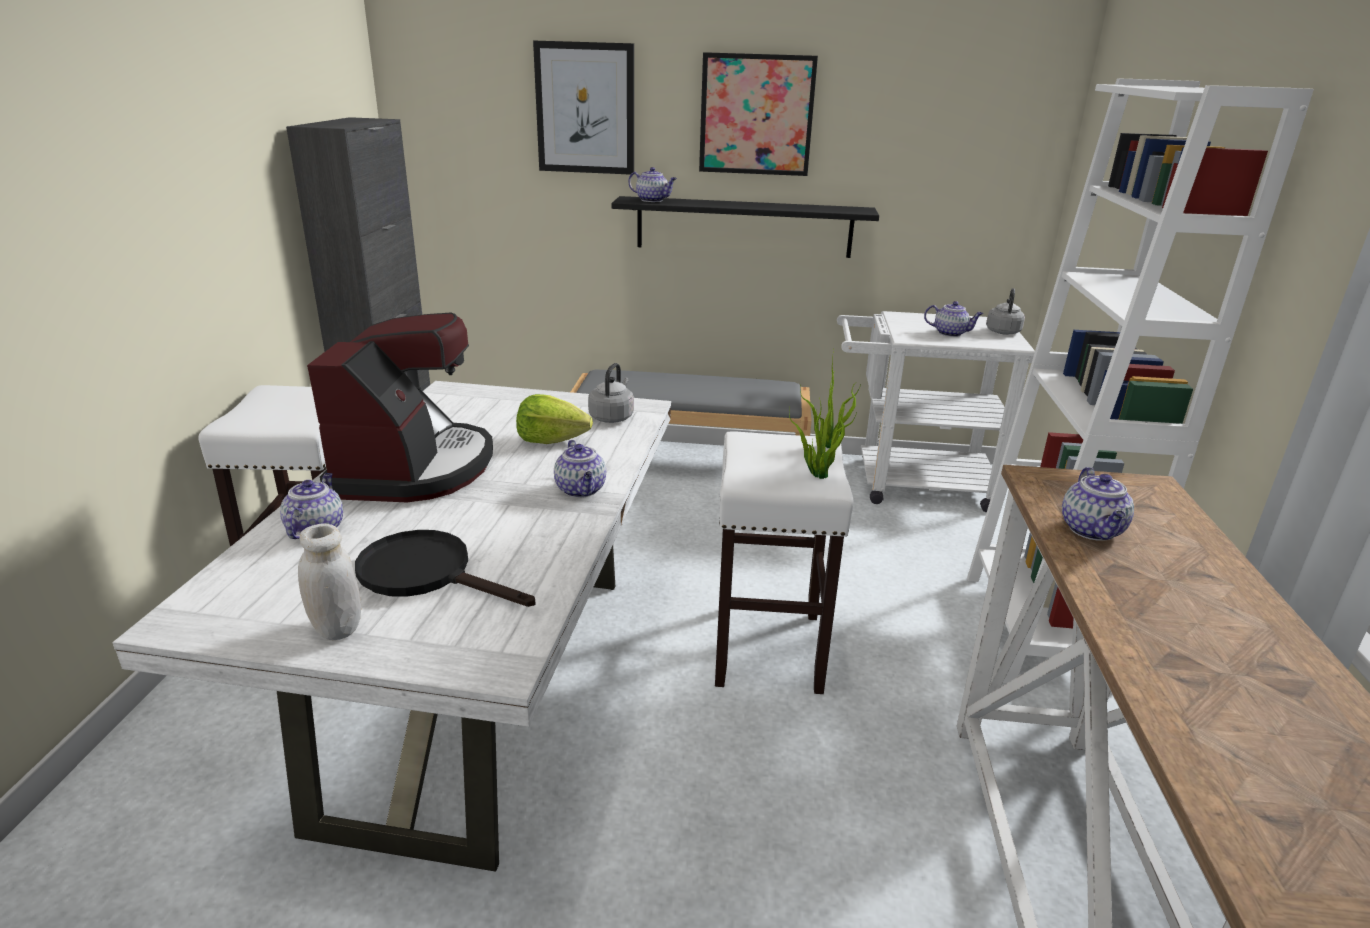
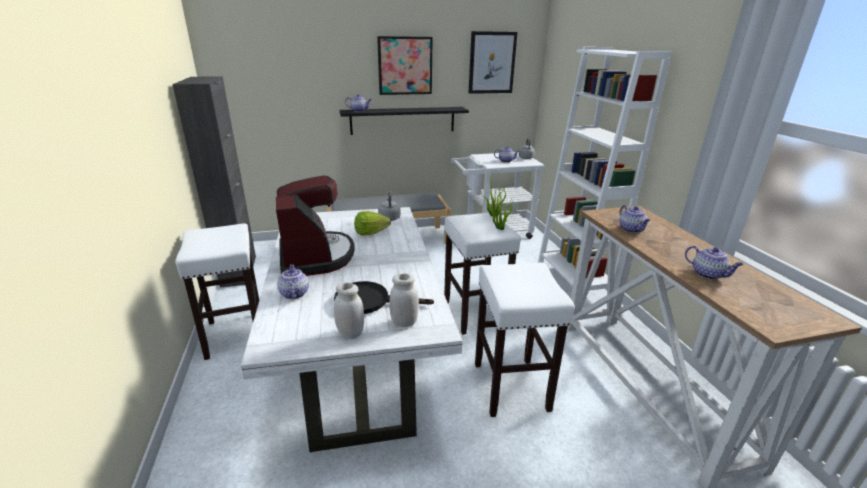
camera: 20 degrees left, 0 degrees up
(450, 631) = (404, 322): none -> white jar
(581, 490) = (406, 252): teapot -> teapot (708, 274)
(585, 108) = (318, 66): picture -> picture (491, 63)
(750, 829) = (511, 387): none -> white stool

